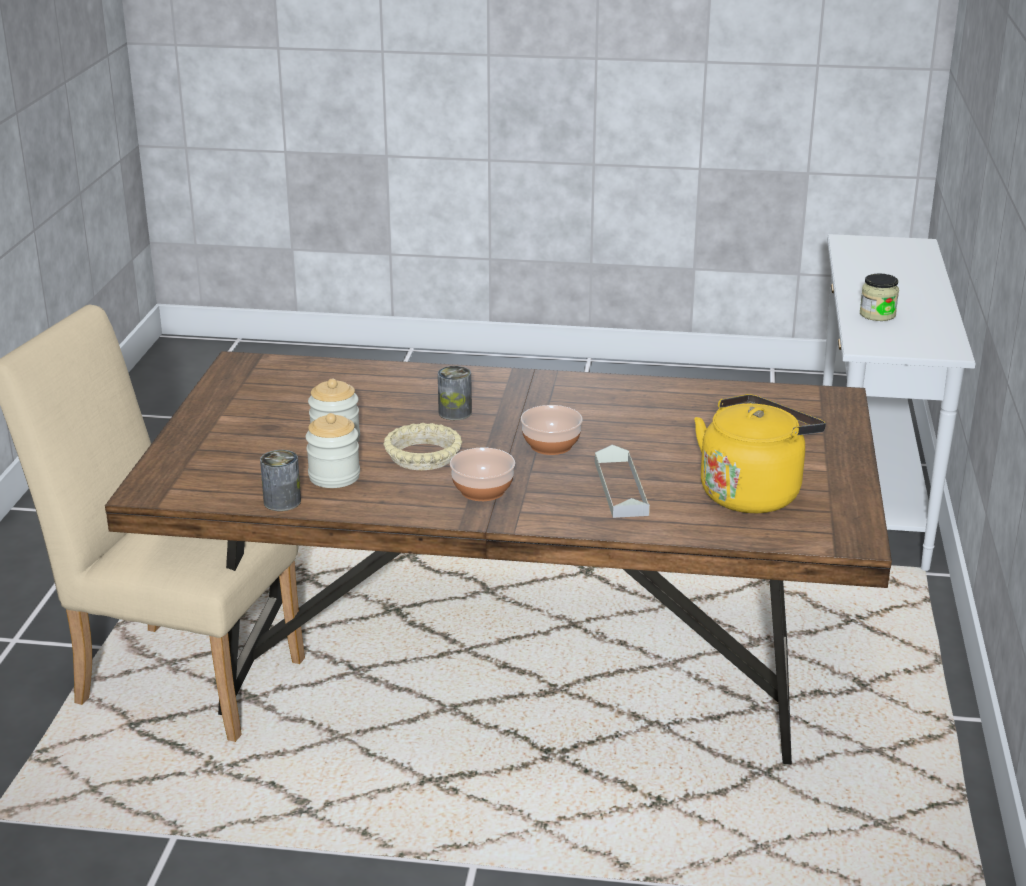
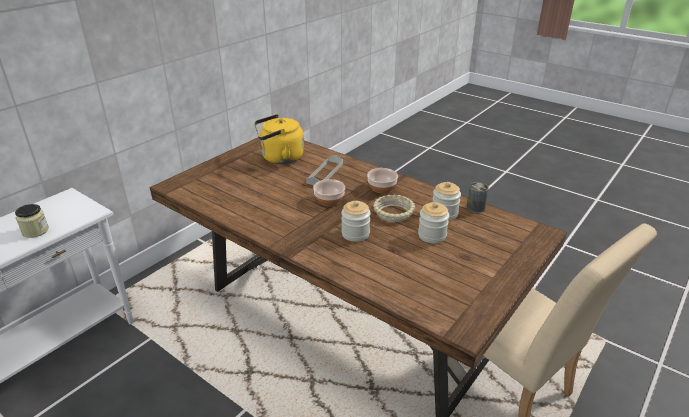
camera: 150 degrees left, 5 degrees up
(455, 413) = (355, 234): can -> jar

